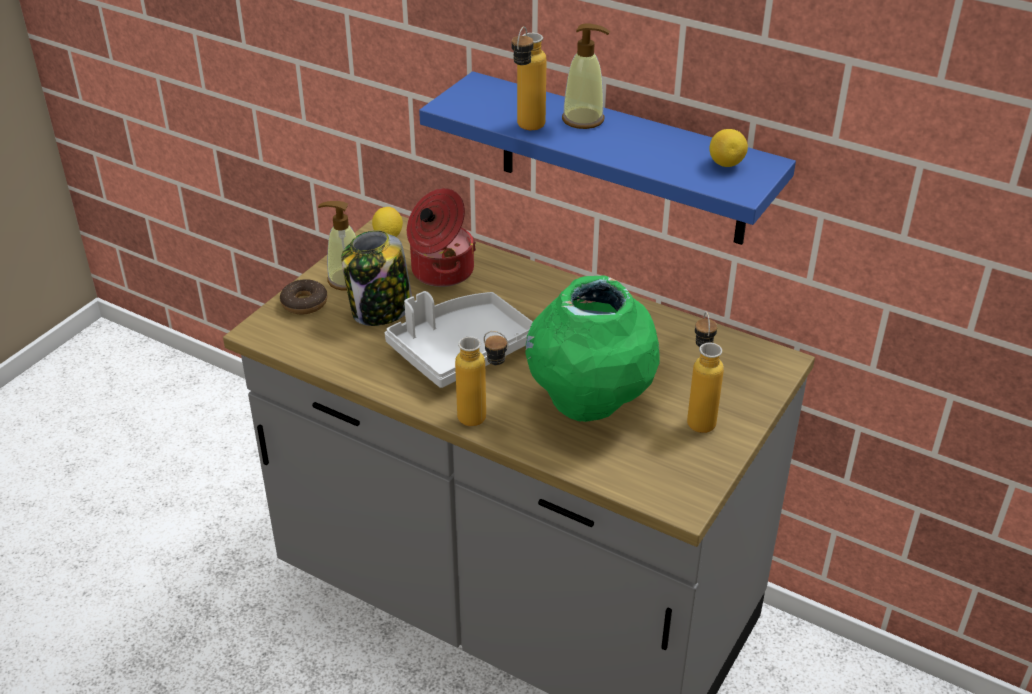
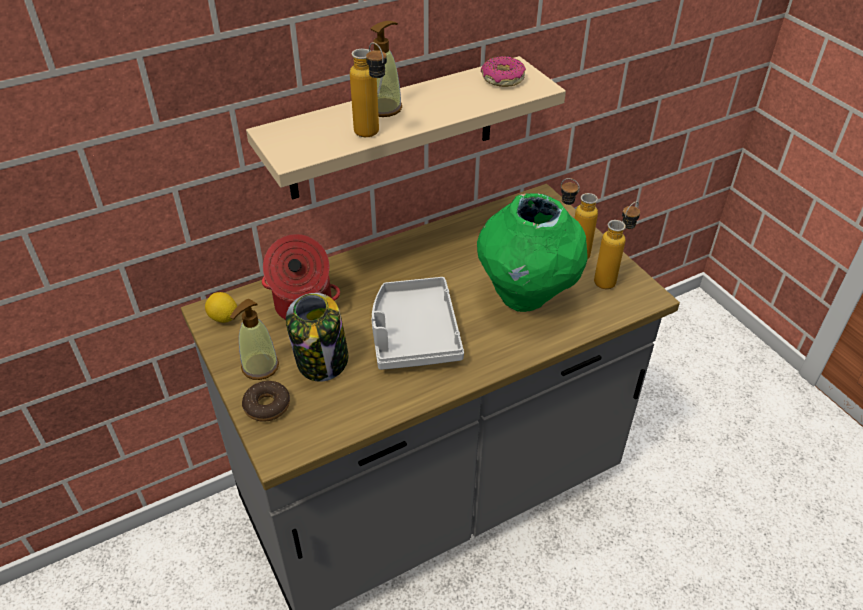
camera: 60 degrees left, 5 degrees up
(483, 421) = (504, 355): bottle -> bottle (610, 278)
(622, 160) = (393, 129): blue shelf -> beige shelf
(726, 164) = (502, 79): lemon -> donut

